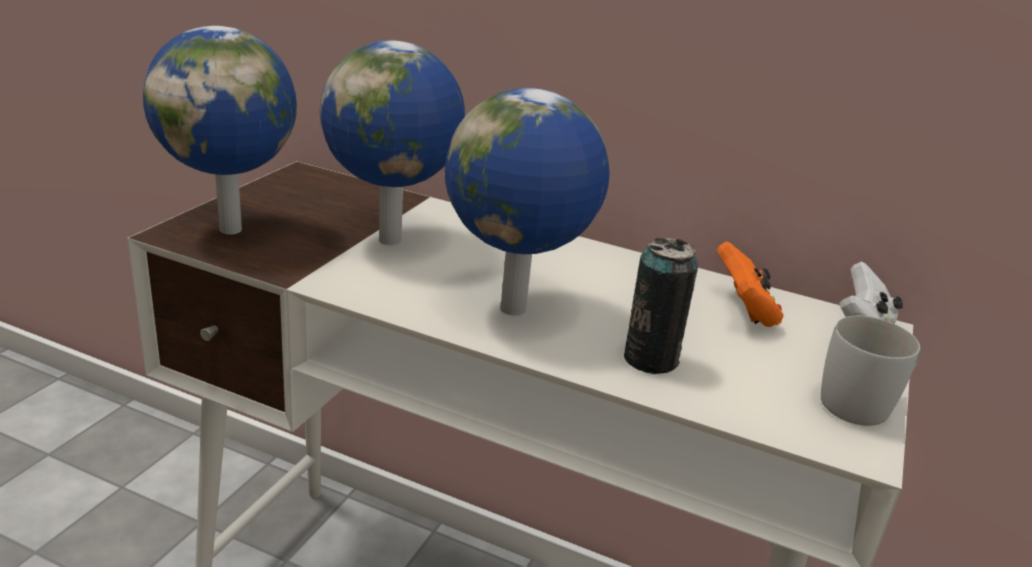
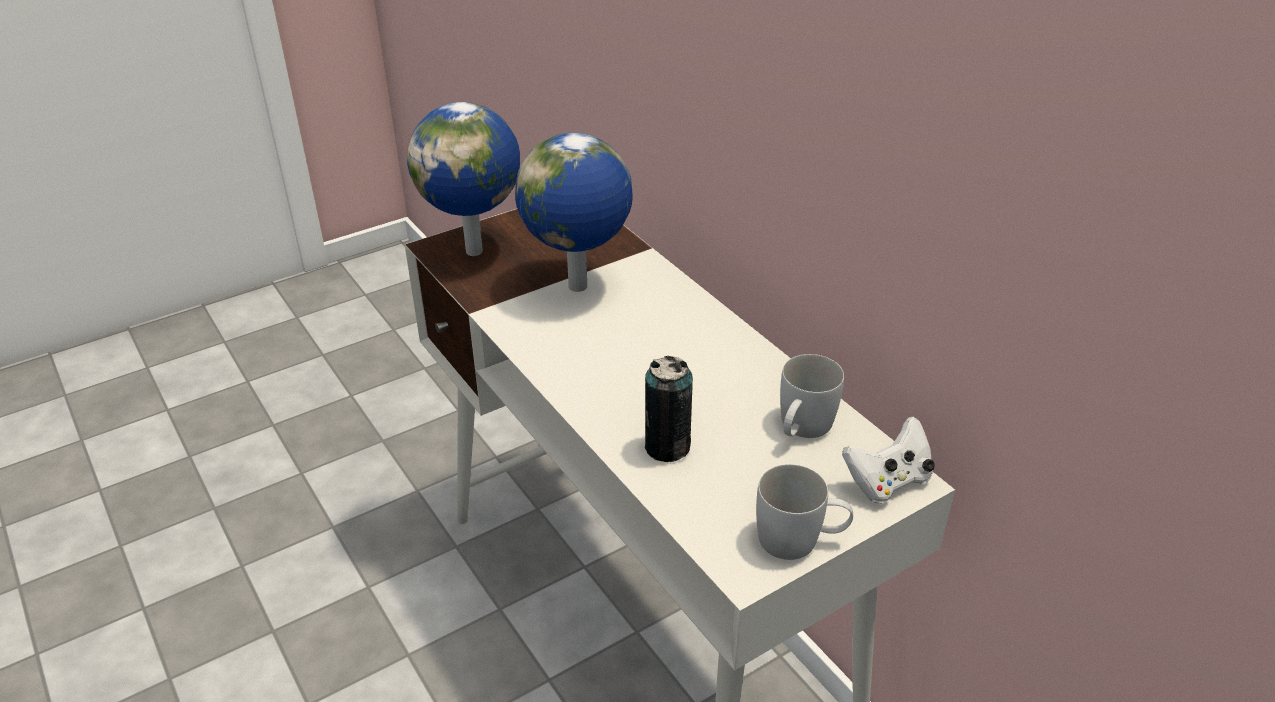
camera: 35 degrees right, 10 degrees up
(515, 311) = (608, 376): globe -> none
(744, 310) = (801, 429): orange game controller -> white mug

